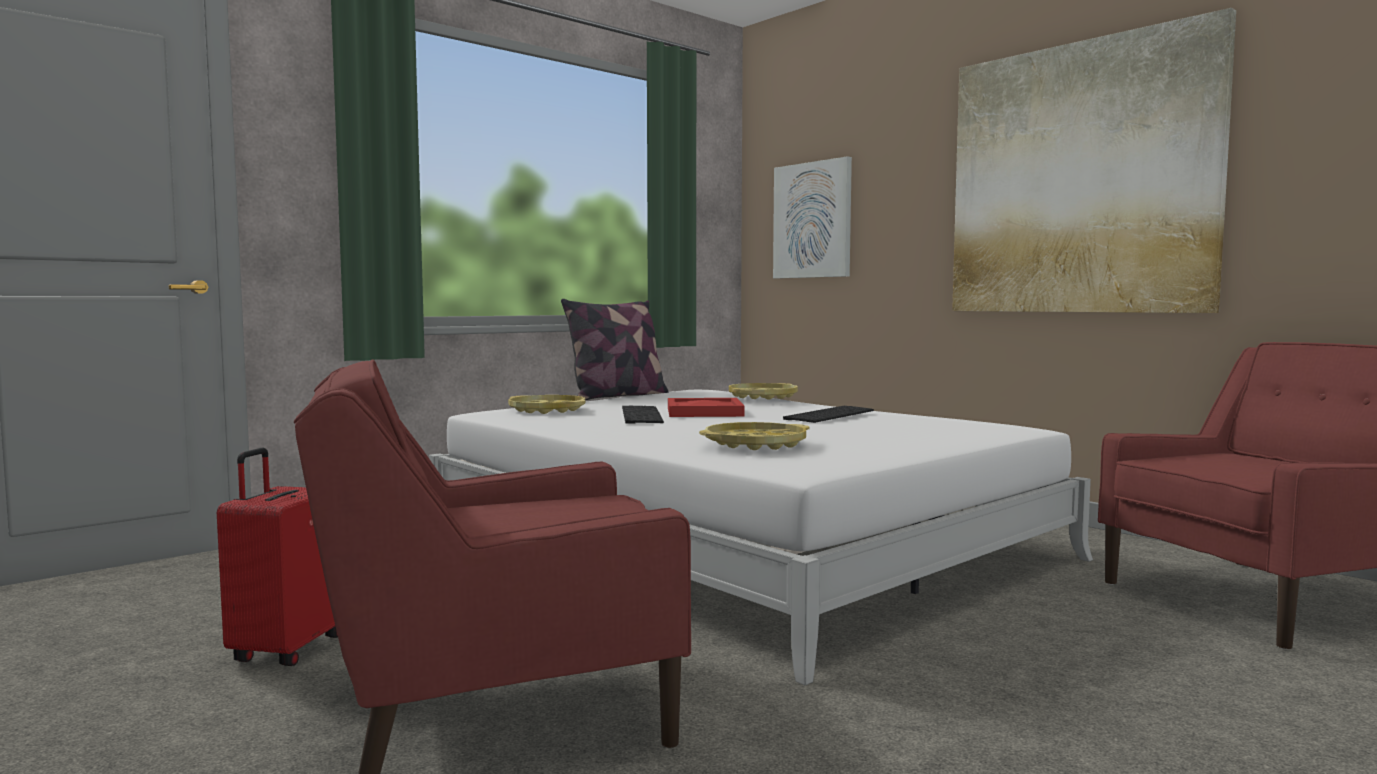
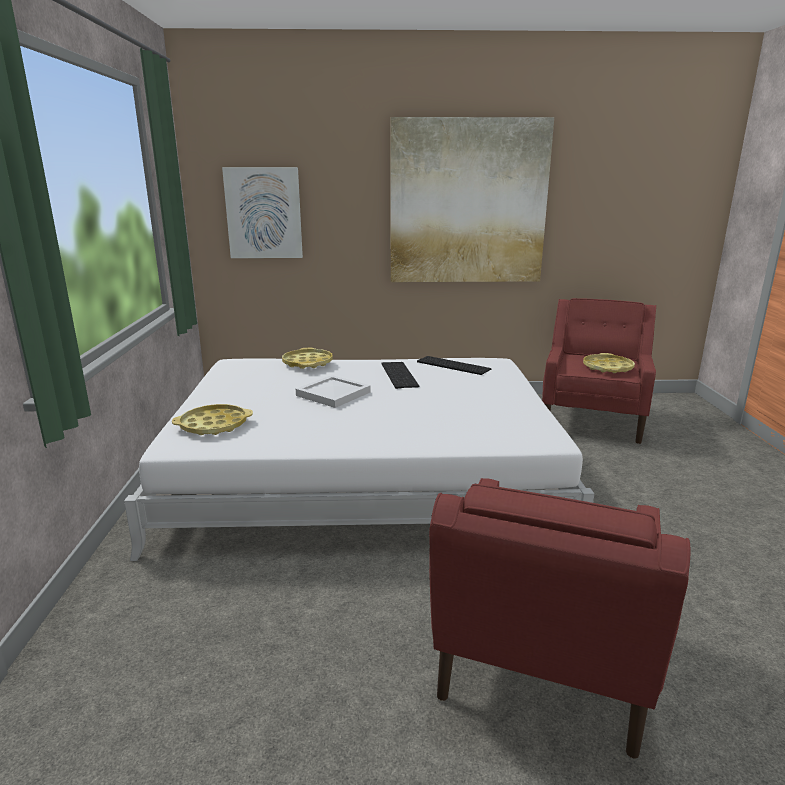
camera: 50 degrees left, 15 degrees up
(285, 650) = (347, 727): red suitcase -> none
(617, 396) = (200, 388): pillow -> none
(639, 415) = (308, 411): keyboard -> keyboard (452, 365)
(705, 412) = (334, 394): red tray -> white tray
(755, 444) = (466, 423): yellow tray -> yellow tray (607, 368)

